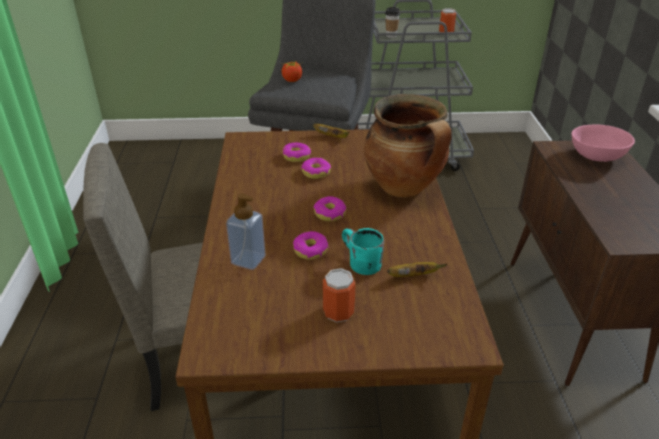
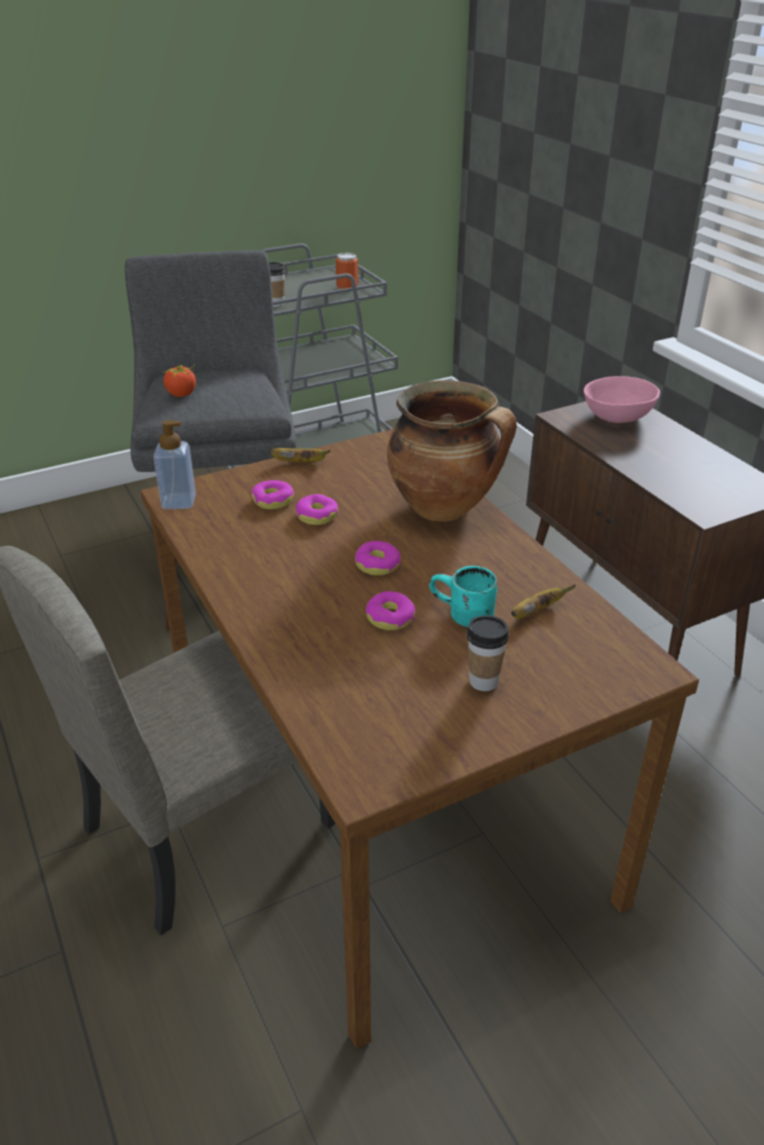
camera: 25 degrees left, 0 degrees up
(248, 260) = (320, 653): soap dispenser -> soap dispenser (179, 502)
(338, 312) = (483, 681): can -> cup

